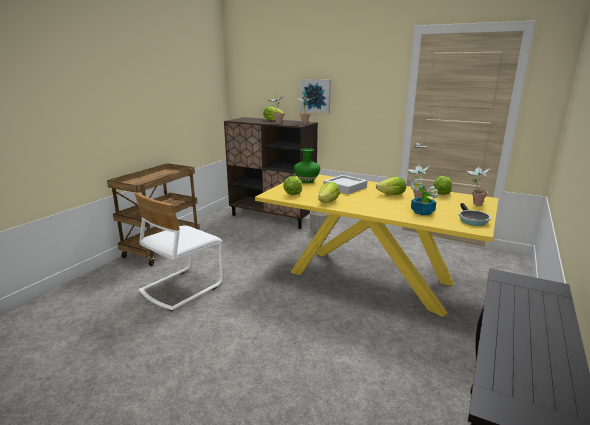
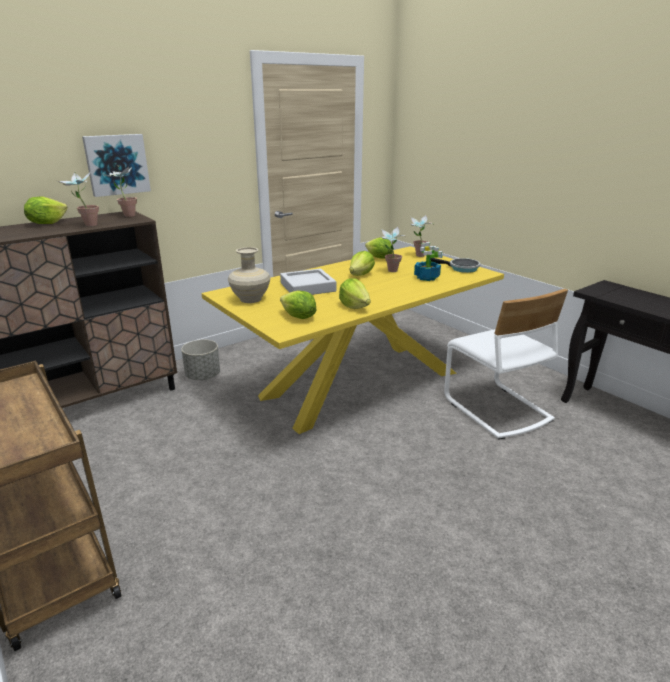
camera: 65 degrees left, 5 degrees up
(181, 287) = (252, 560): white chair -> white chair (496, 409)
(306, 181) = (251, 299): green vase -> beige vase

